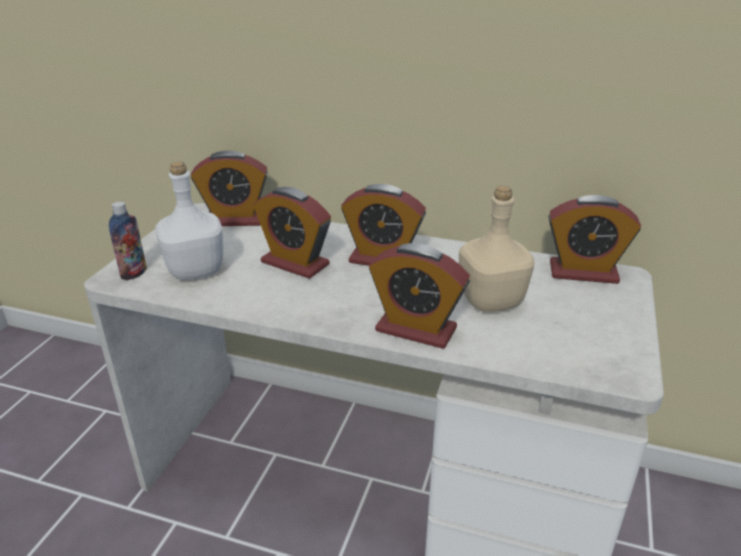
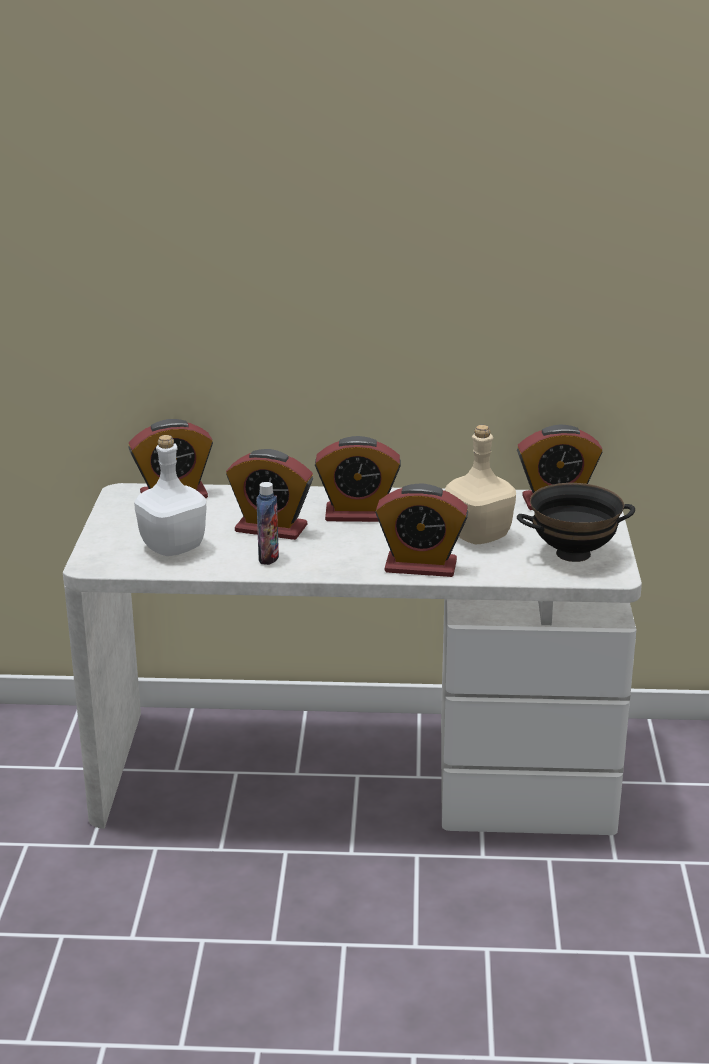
camera: 15 degrees left, 5 degrees down
(134, 273) = (110, 558): bottle -> bottle (268, 558)
(587, 340) = (573, 554): none -> black bowl

